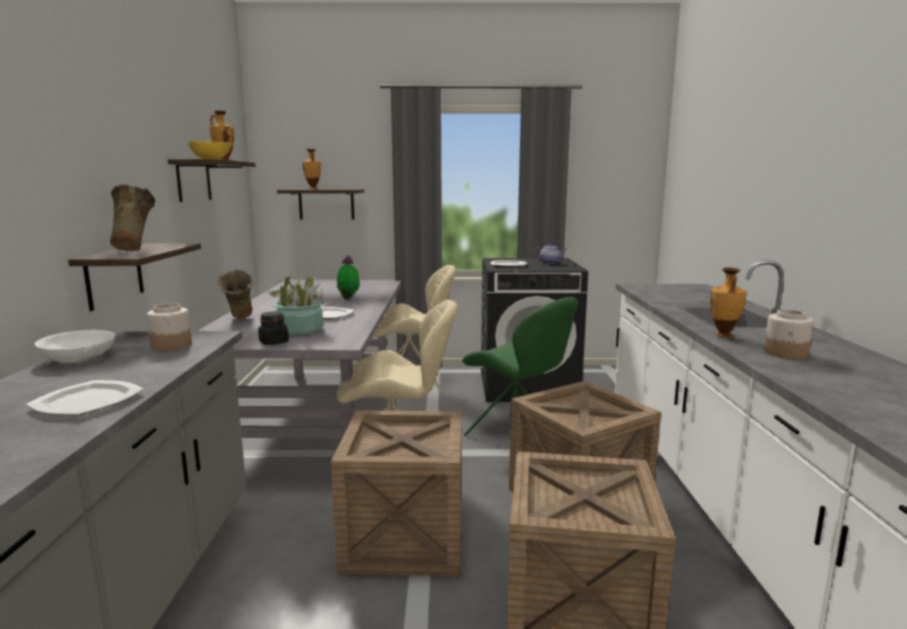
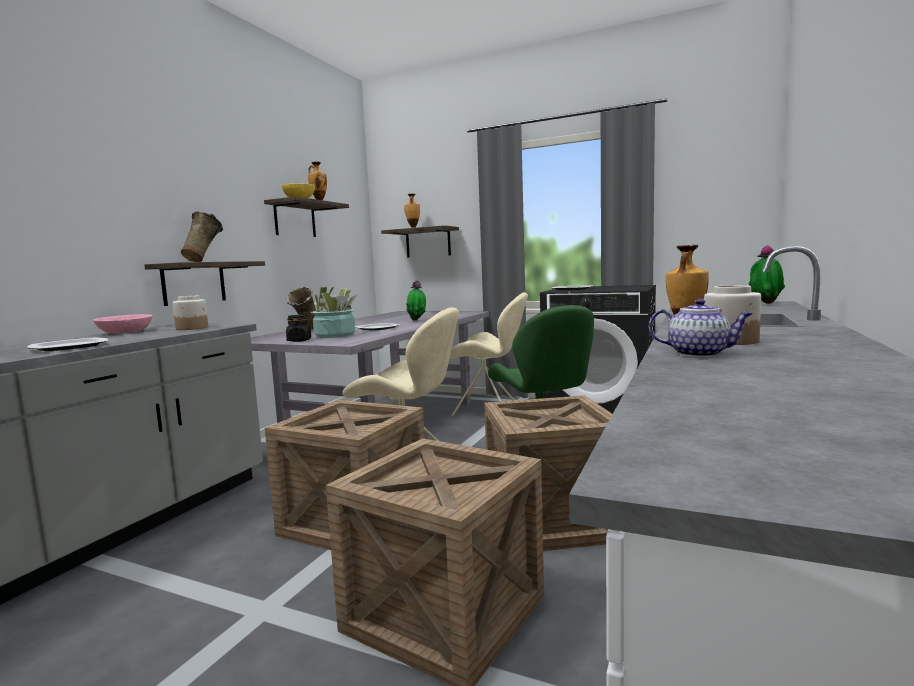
camera: 25 degrees right, 5 degrees down
(78, 358) = (125, 332): white bowl -> pink bowl
(549, 263) = (622, 287): teapot -> teapot (699, 354)
(696, 289) = (765, 304): none -> potted plant

